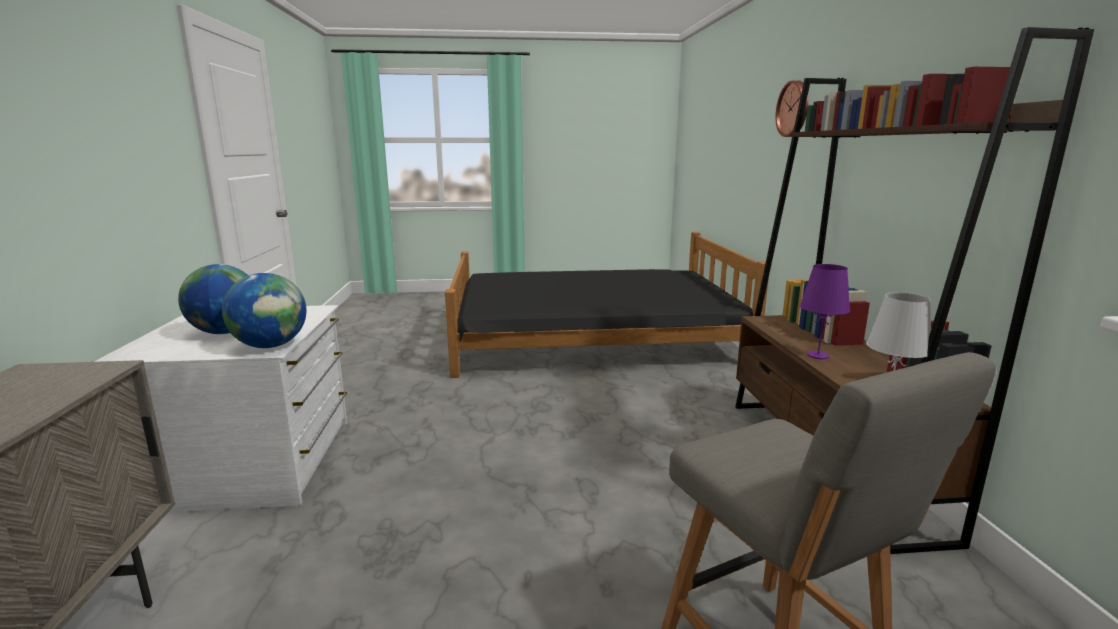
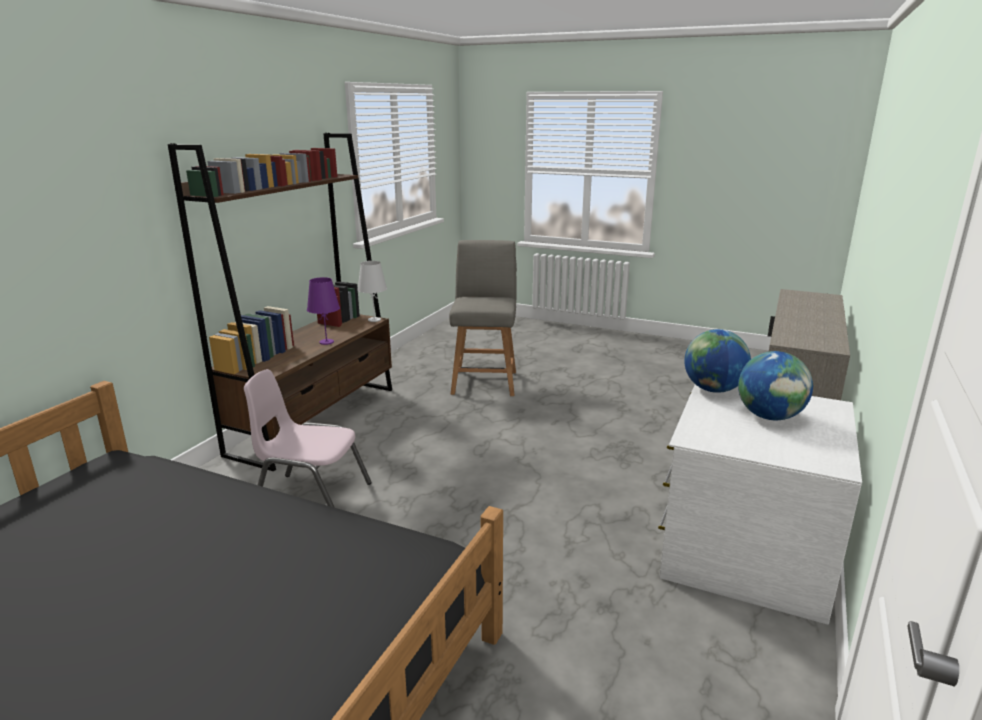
camera: 150 degrees left, 5 degrees up
(664, 400) = (312, 498): none -> pink chair
(794, 109) = (68, 177): wall clock -> none

